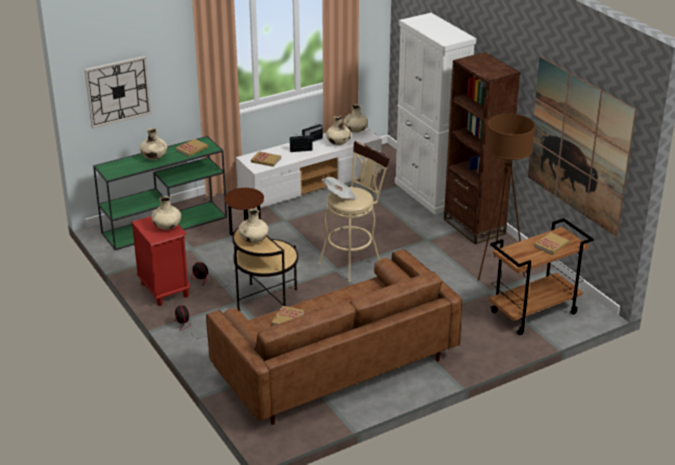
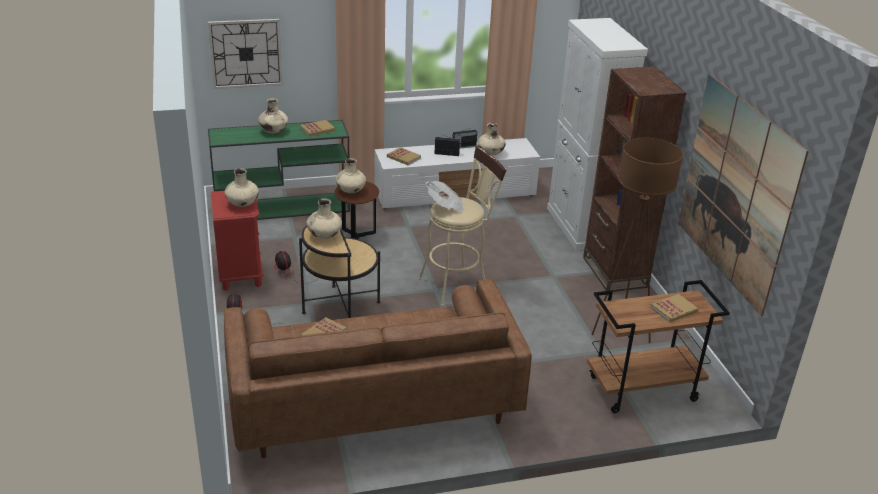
camera: 15 degrees right, 0 degrees up
(355, 131) = (515, 144): beige vase -> beige vase (350, 191)

